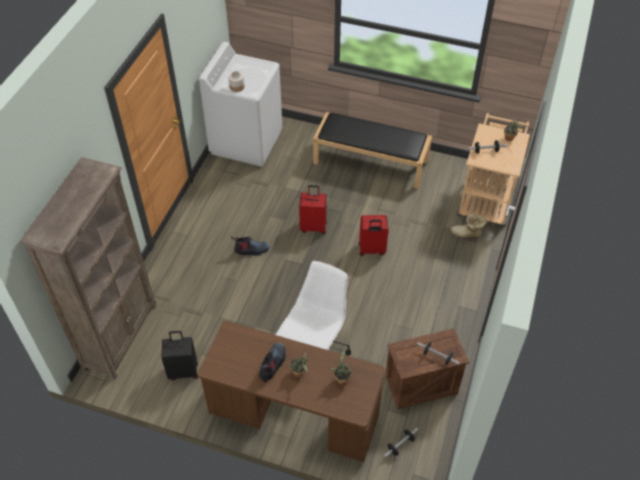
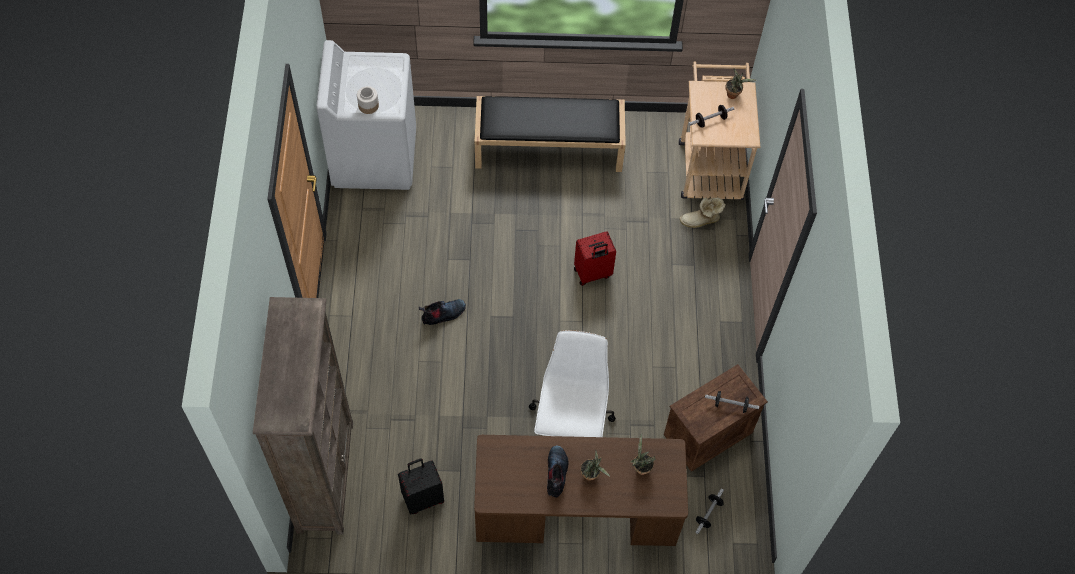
camera: 20 degrees left, 10 degrees up
(313, 226) = (509, 260): red suitcase -> none

